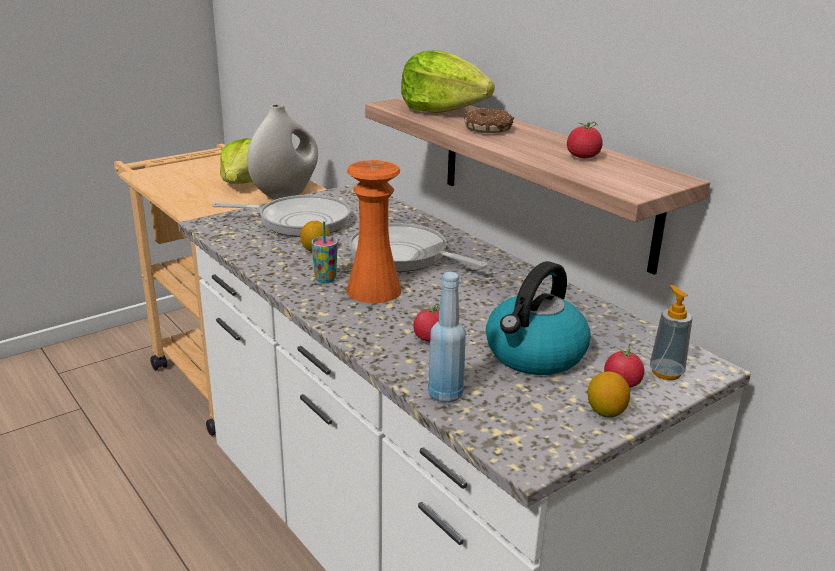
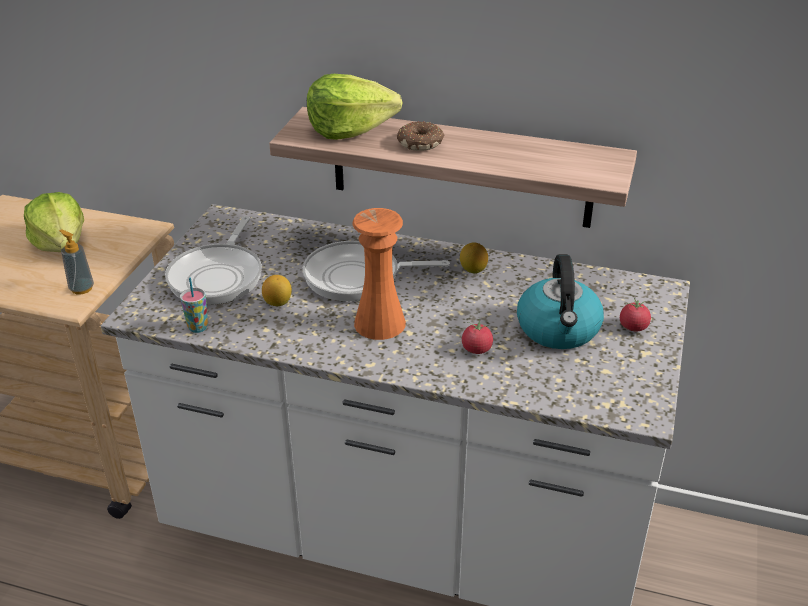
camera: 35 degrees left, 10 degrees up
(285, 193) = (123, 241): white vase -> none
(299, 221) = (218, 276): frying pan -> frying pan turned 135 degrees clockwise
(325, 279) = (328, 330): cup -> cup (198, 327)
(445, 394) = (543, 392): blue bottle -> none
(583, 157) = (530, 153): tomato -> none
(605, 412) = (648, 355): lemon -> lemon (473, 270)
(666, 372) = (647, 305): soap dispenser -> soap dispenser (81, 288)

